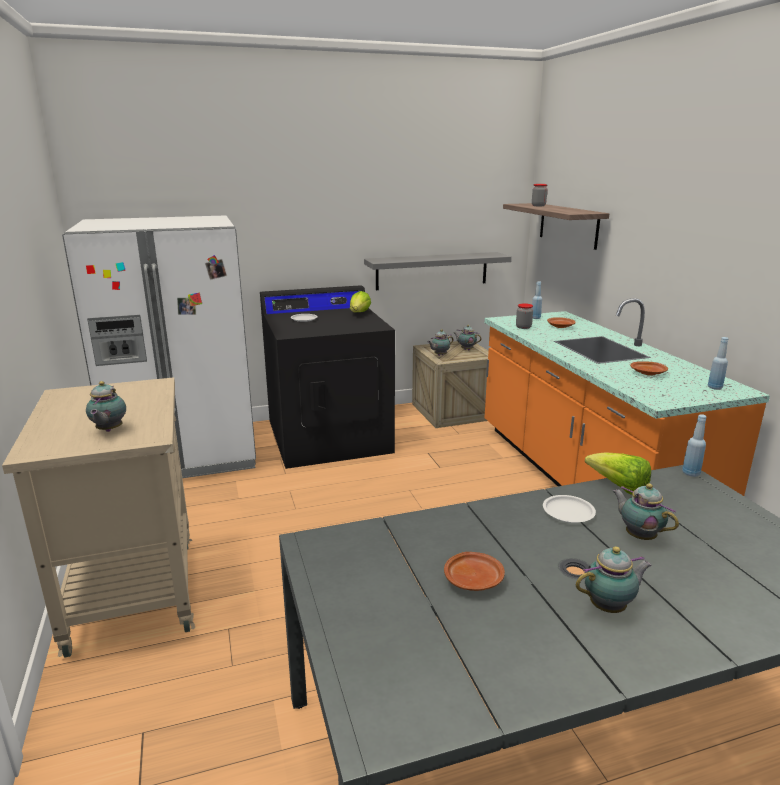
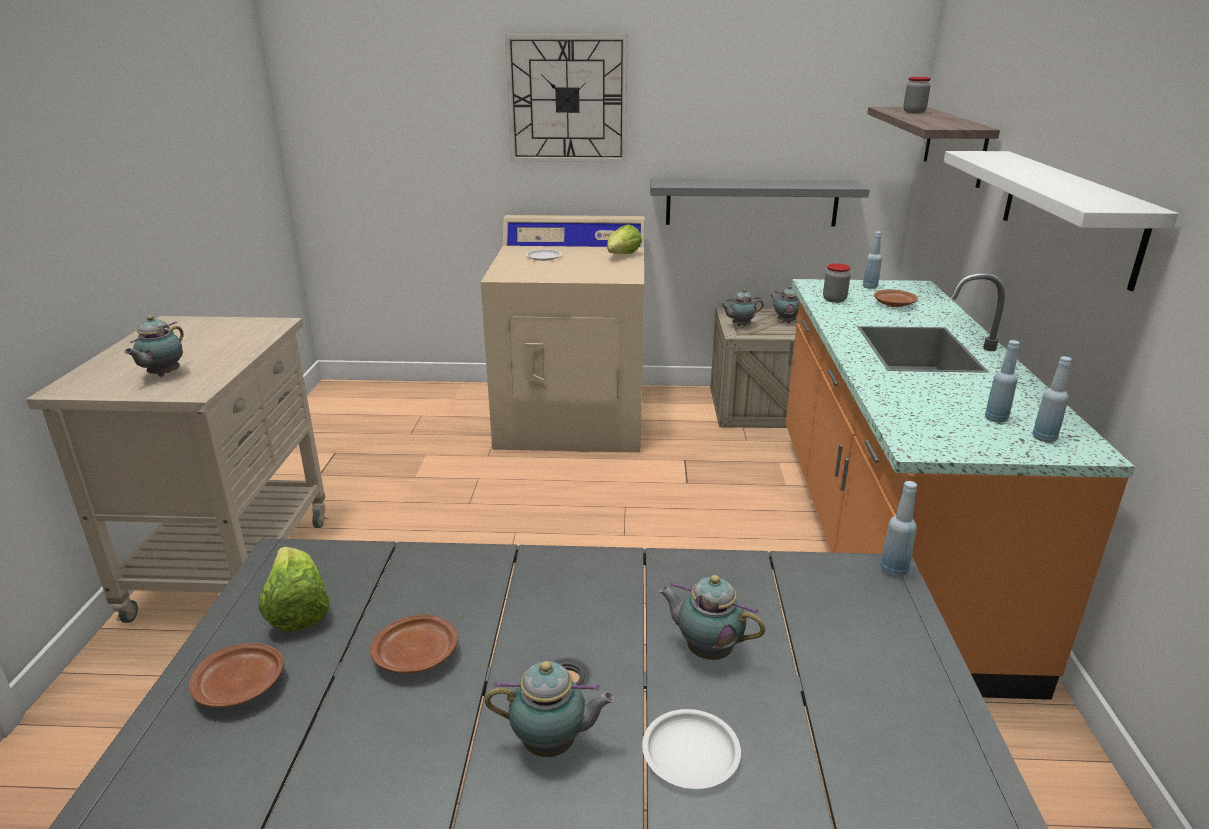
camera: 20 degrees right, 5 degrees up
(185, 455) = (393, 412): white fridge -> none
(303, 205) = (567, 99): none -> wall clock
(329, 436) = (573, 415): black washing machine -> beige washing machine
(568, 512) = (641, 590): white plate -> white plate (691, 753)
(618, 488) = (753, 569): lettuce -> lettuce (297, 610)
(638, 536) = (706, 650): teapot -> teapot turned 45 degrees counterclockwise
(648, 373) = (954, 398): brown plate -> brown plate (241, 687)
(680, 258) = (1068, 213): none -> white shelf
(681, 381) = (996, 419): none -> blue bottle

